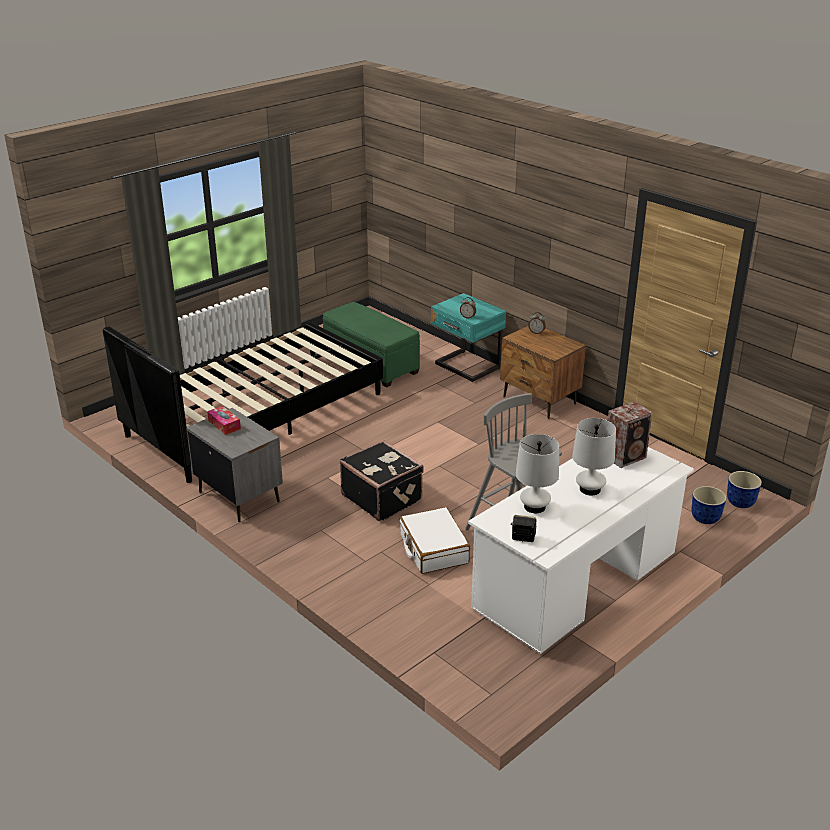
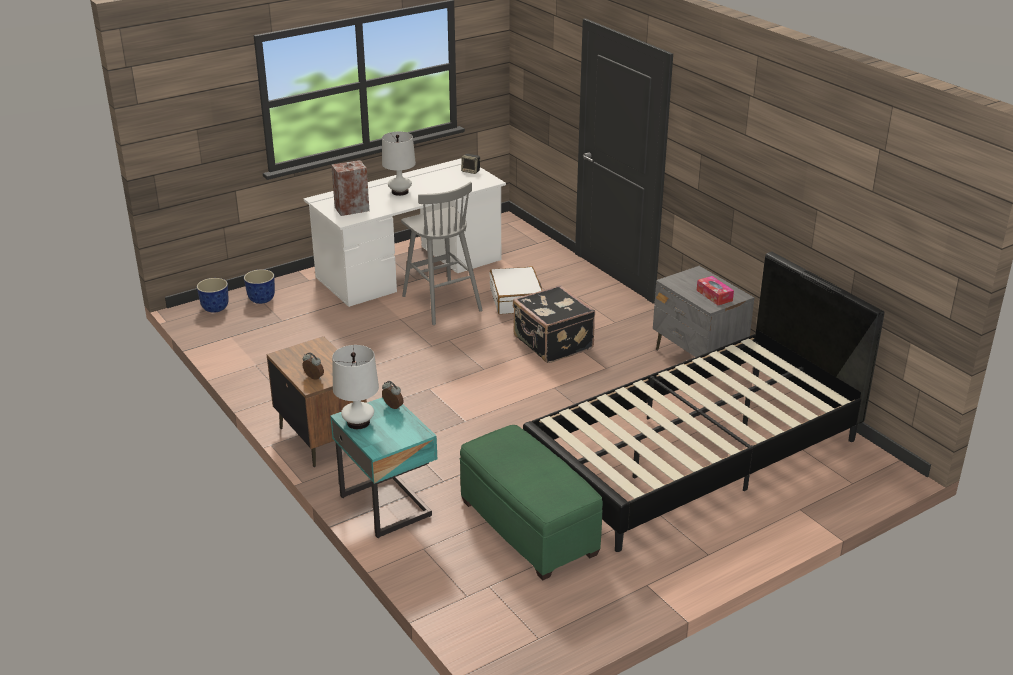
camera: 170 degrees left, 0 degrees up
(534, 507) = (451, 185): white table lamp -> white table lamp (358, 422)

